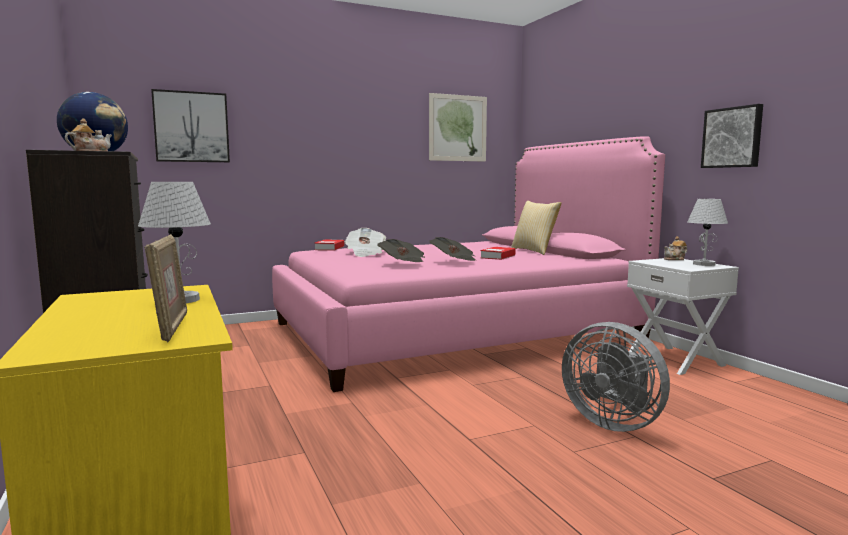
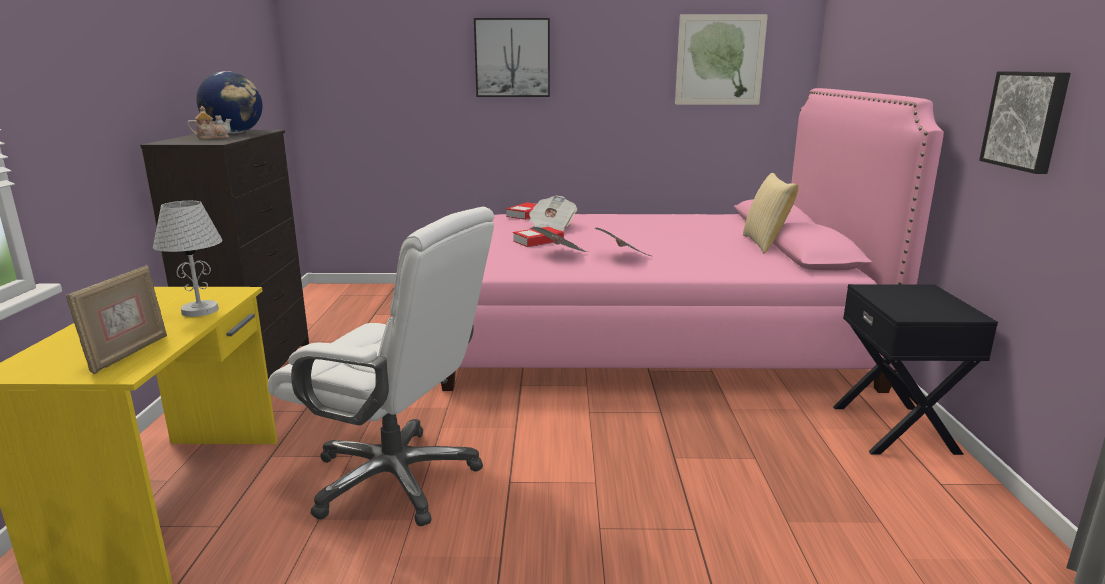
camera: 25 degrees right, 10 degrees up
(191, 127) = (392, 72): picture -> picture (512, 58)
(369, 458) = (396, 478): none -> white office chair
(498, 257) = (696, 251): book -> book (538, 241)
(613, 422) = (691, 502): grey fan -> none
(675, 259) = (926, 290): teapot -> none
(675, 360) = (895, 429): white nightstand -> black nightstand
(704, 264) = (950, 308): white table lamp -> none

